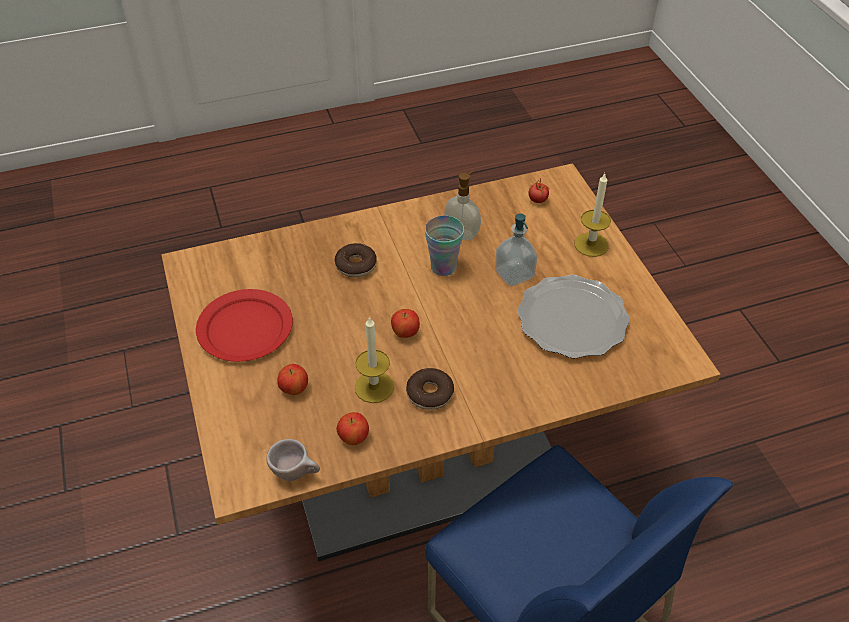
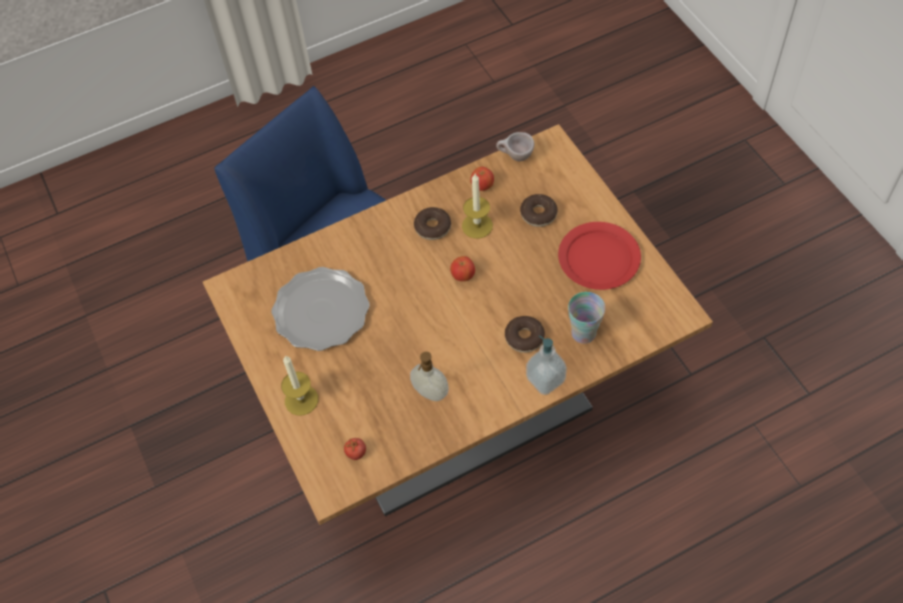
camera: 175 degrees right, 10 degrees up
(294, 389) = (538, 214): apple -> donut
(443, 267) = (442, 349): cup -> cup (583, 333)
(514, 274) = (375, 351): soap dispenser -> soap dispenser (545, 379)

